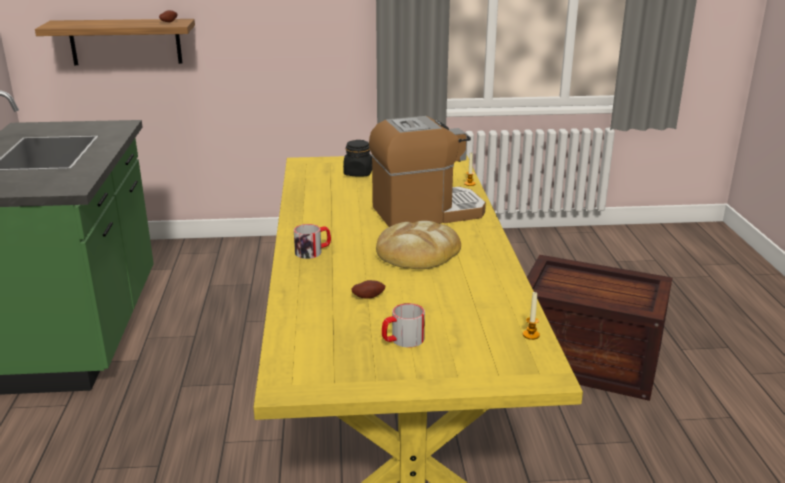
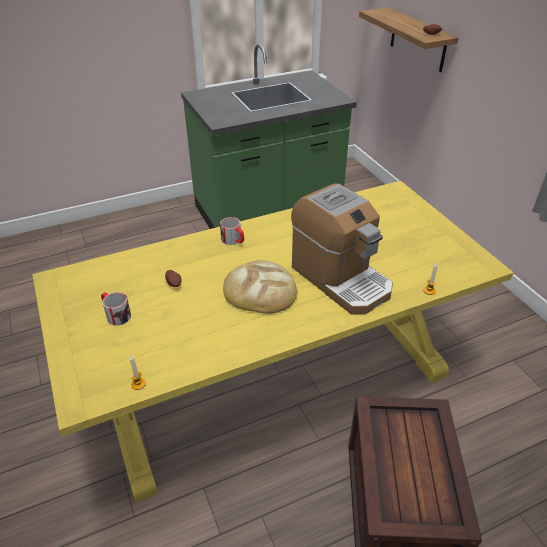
camera: 70 degrees right, 15 degrees up
(358, 173) = (397, 222): black jar -> none

